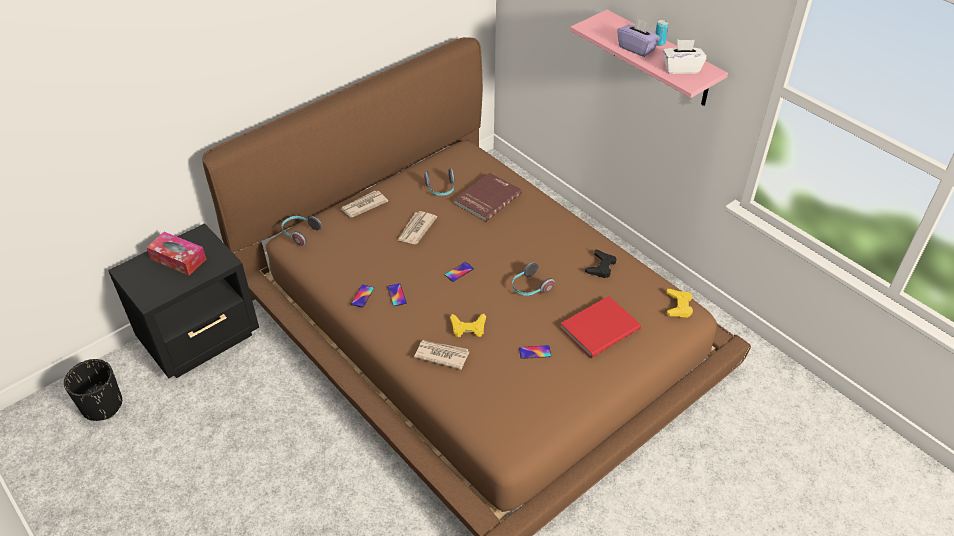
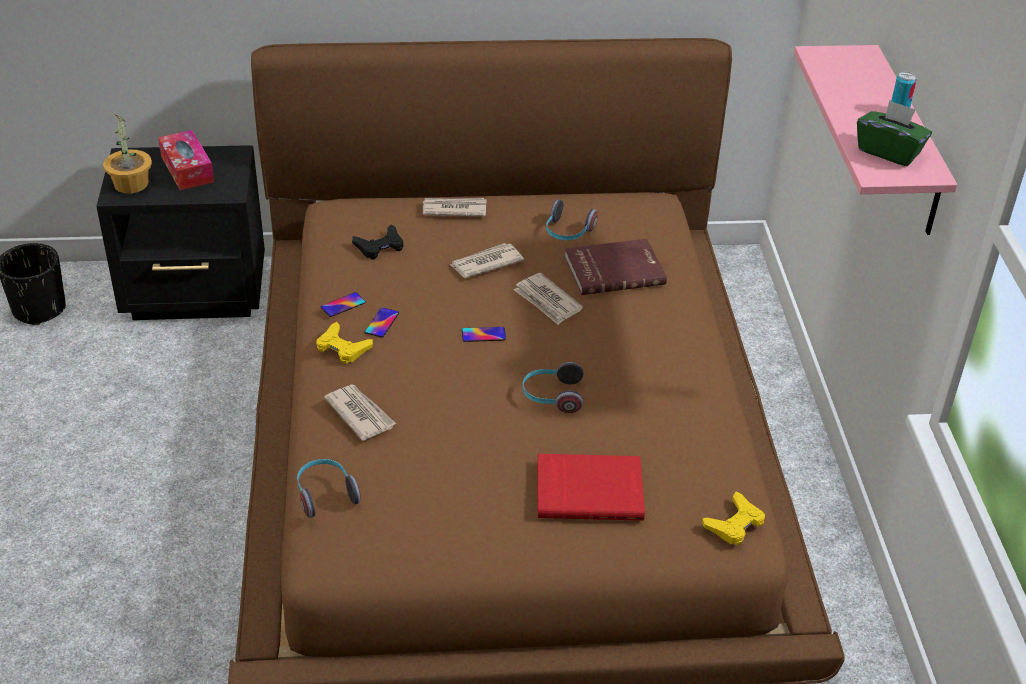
camera: 35 degrees right, 5 degrees down
(150, 288) = (130, 184): none -> potted plant
(300, 233) = (349, 206): headphones -> headphones (325, 494)
(468, 328) = (424, 401): yellow game controller -> yellow game controller (342, 348)
(472, 235) = (547, 301): none -> newspaper
(535, 352) = (474, 472): phone -> none
(601, 267) = (677, 421): black game controller -> black game controller (380, 247)
(637, 48) = (855, 104): purple tissue box -> none
(681, 68) = (889, 152): white tissue box -> green tissue box

